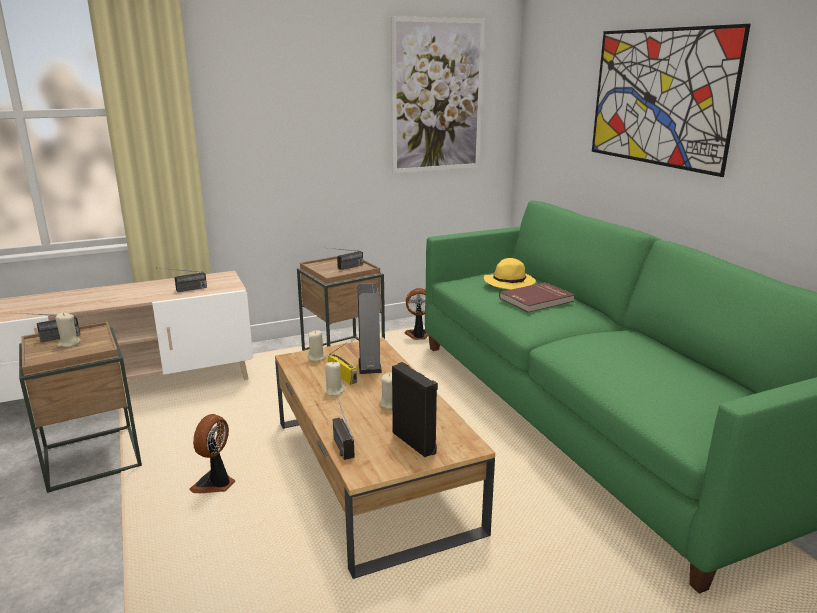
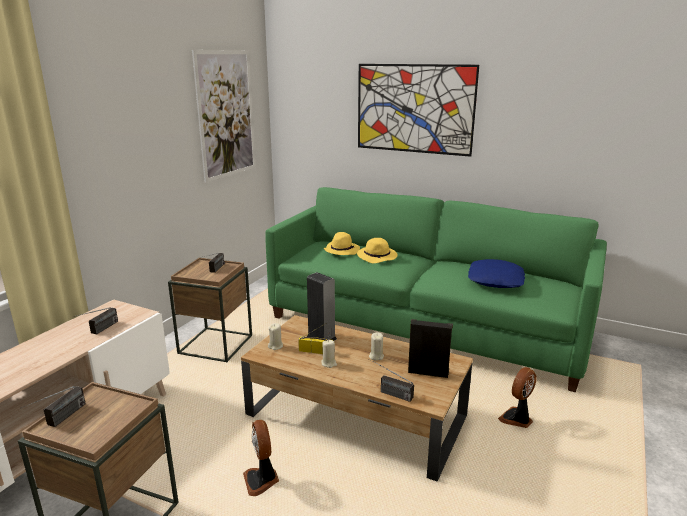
camera: 40 degrees left, 0 degrees up
(69, 343) = (92, 415): beige candle -> none
(418, 335) = (252, 311): fan -> fan (516, 419)
(537, 300) = (377, 257): red book -> yellow hat
(654, 371) = (496, 280): none -> blue pillow

